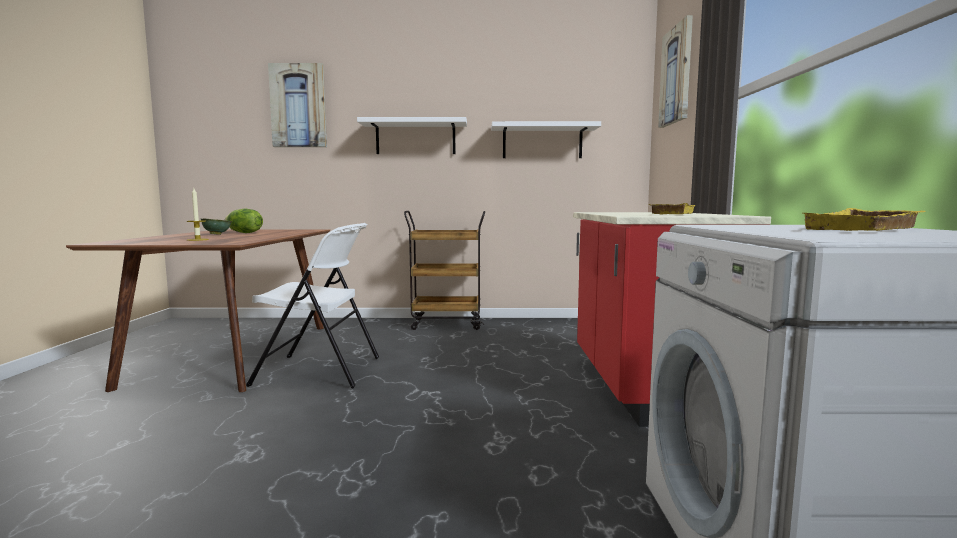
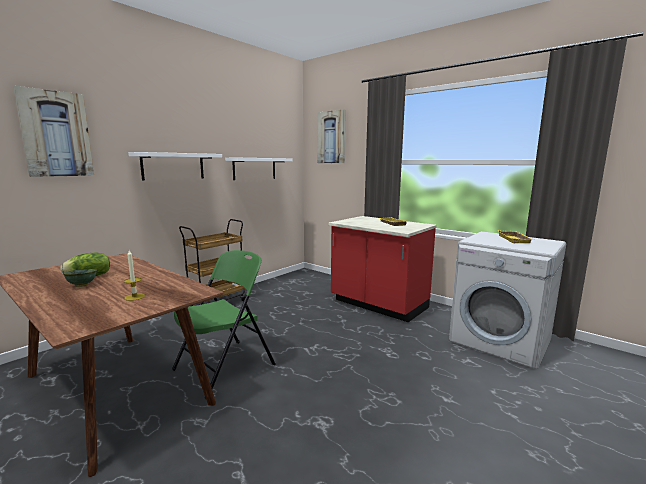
camera: 50 degrees left, 5 degrees up
(318, 371) = (224, 367): white chair -> green chair

